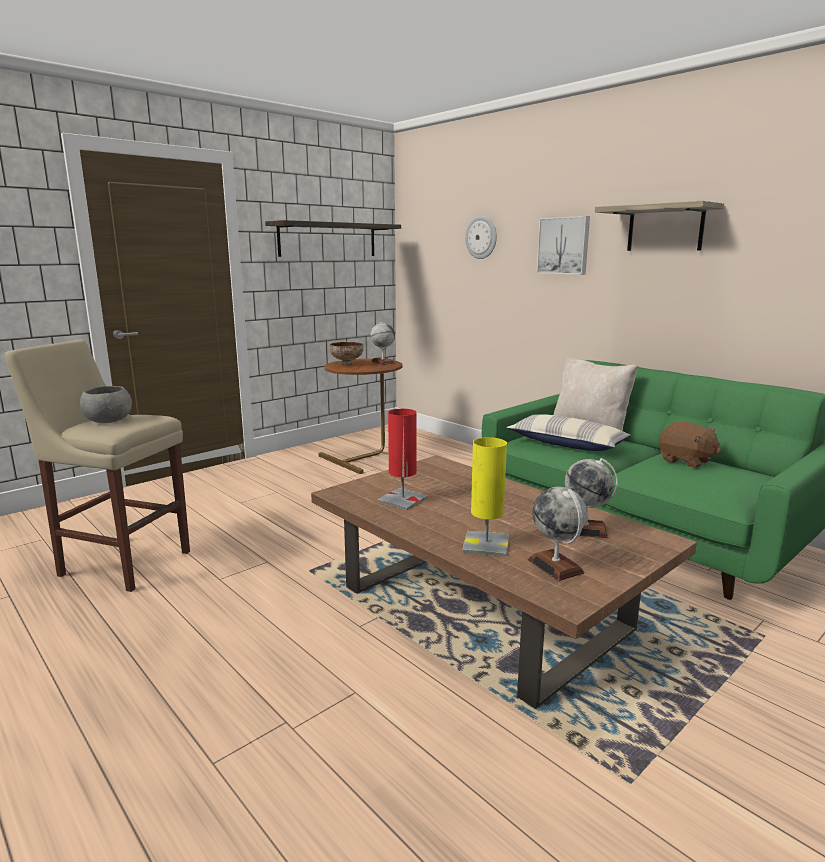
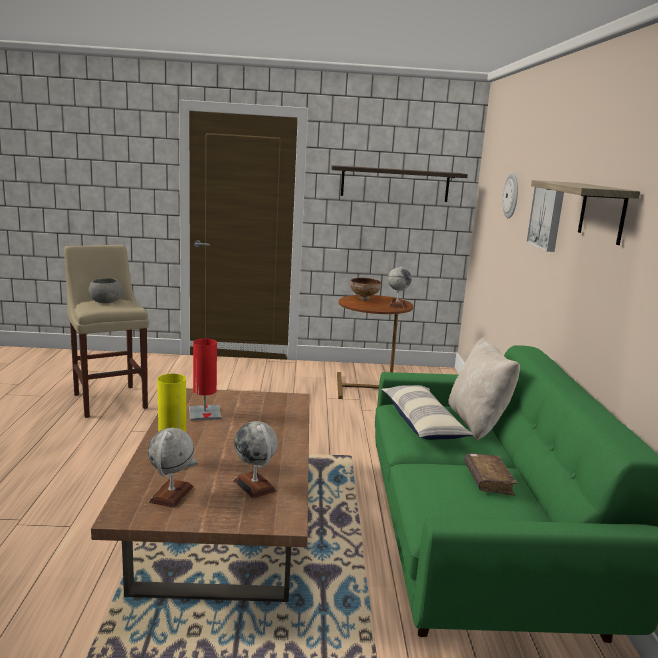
camera: 40 degrees right, 0 degrees up
(686, 461) = (488, 481): brown plush toy -> brown book

